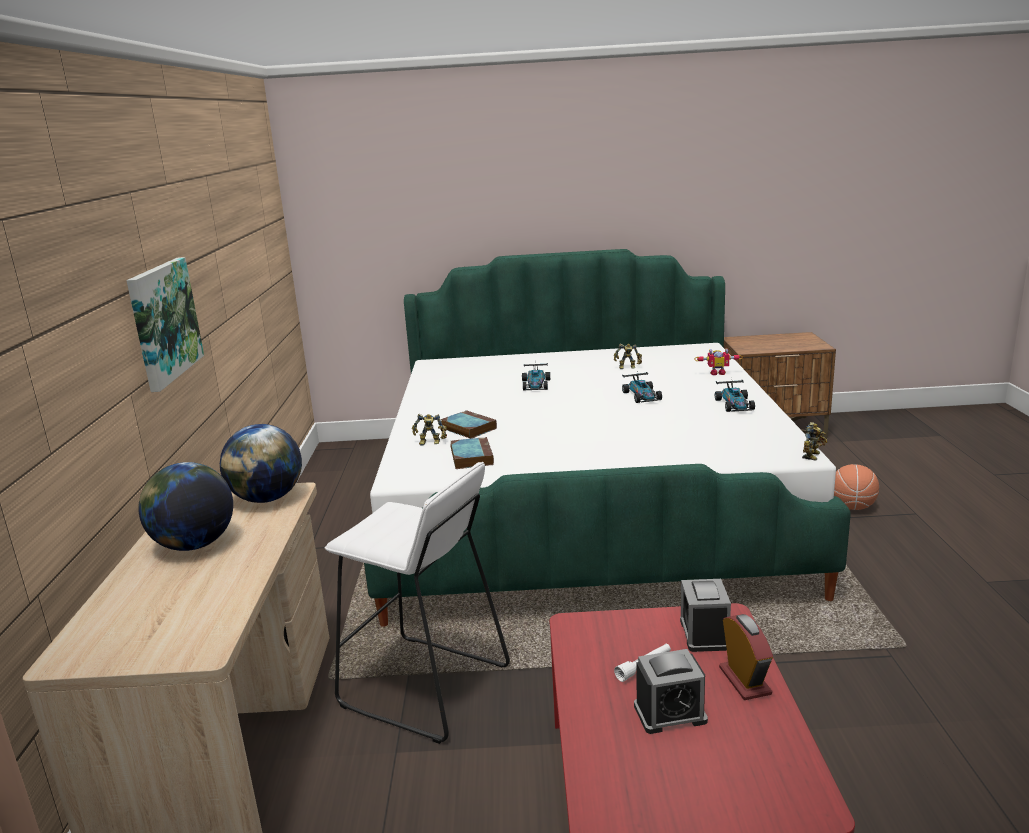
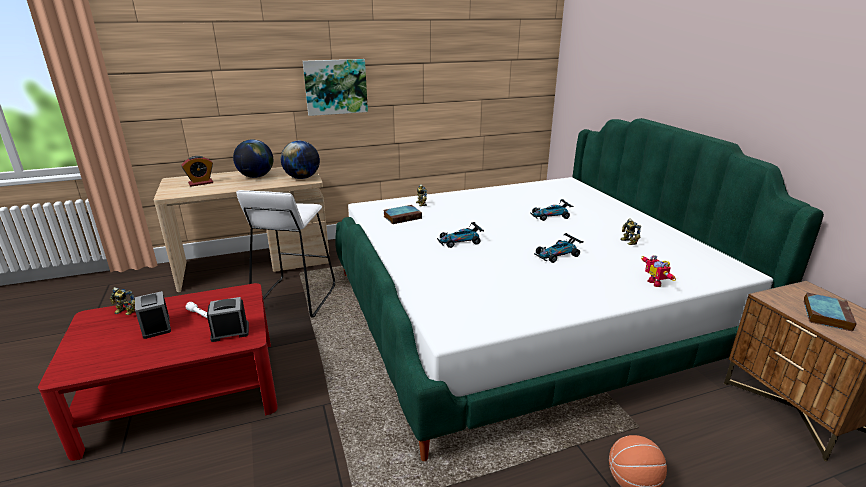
camera: 70 degrees right, 5 degrees up
(467, 428) = (449, 209): book -> book (826, 314)
(735, 404) = (567, 296): toy car -> toy car (460, 241)
(744, 681) = (177, 349): alarm clock -> alarm clock (201, 183)
(813, 456) = (453, 340): toy robot -> toy robot (125, 312)

